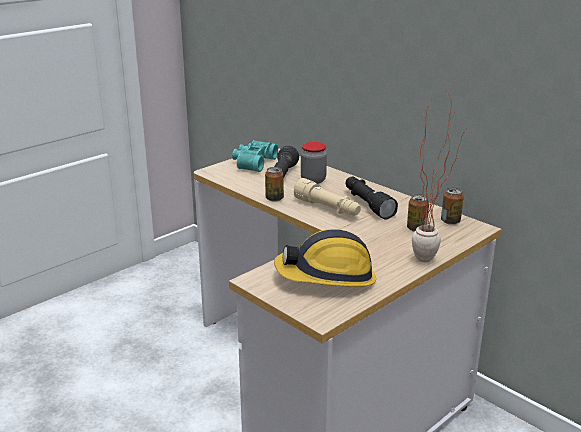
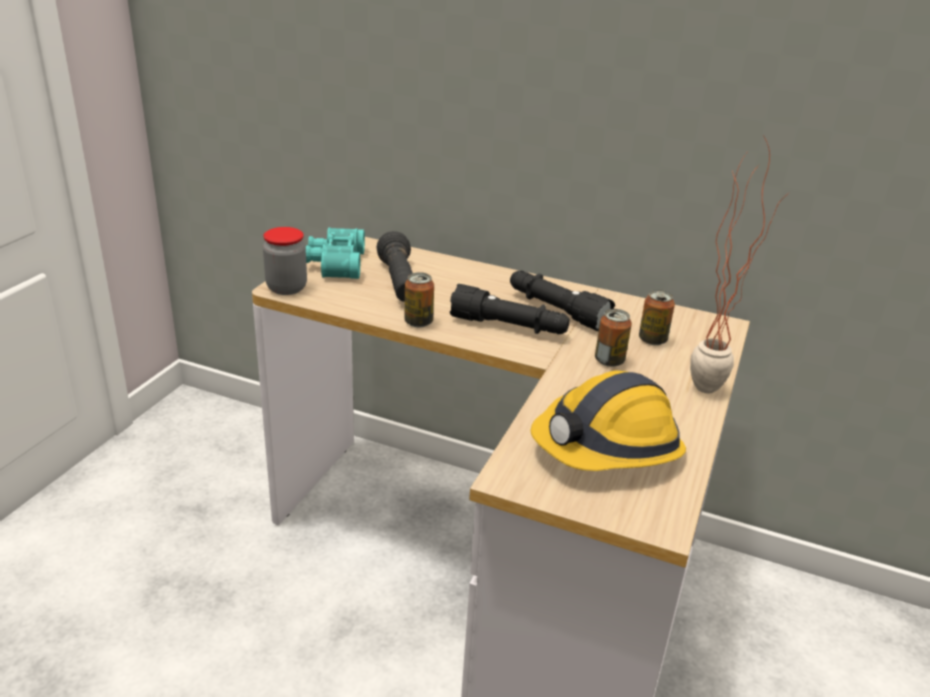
camera: 25 degrees left, 5 degrees up
(313, 180) = (449, 282): jar -> jar (286, 288)
(327, 208) = (509, 327): beige flashlight -> black flashlight
(450, 221) = (682, 320): can -> can (609, 361)

